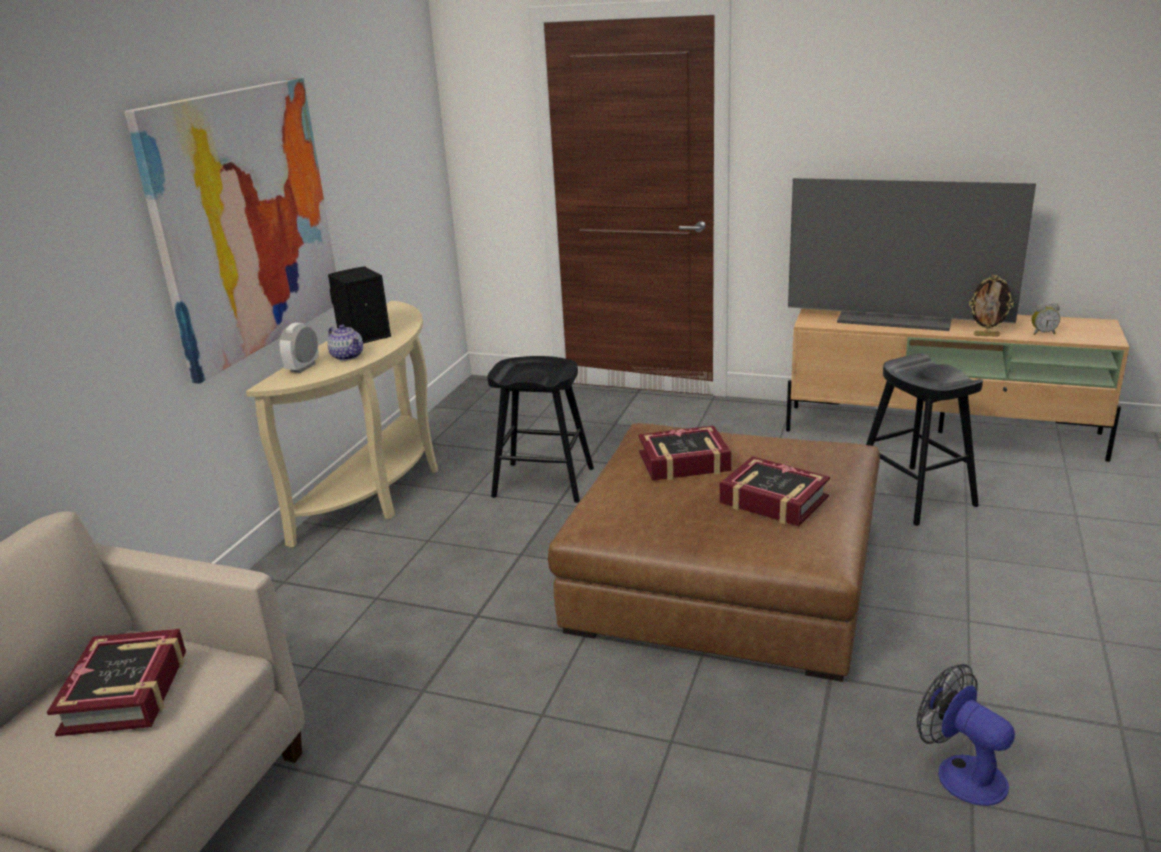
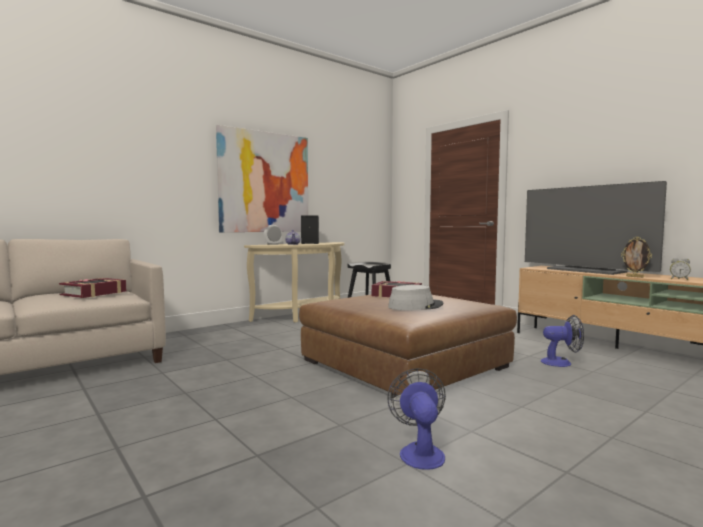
camera: 30 degrees right, 20 degrees down
(773, 500) = (415, 306): book -> grey hat
(914, 495) = (561, 362): black stool -> fan

